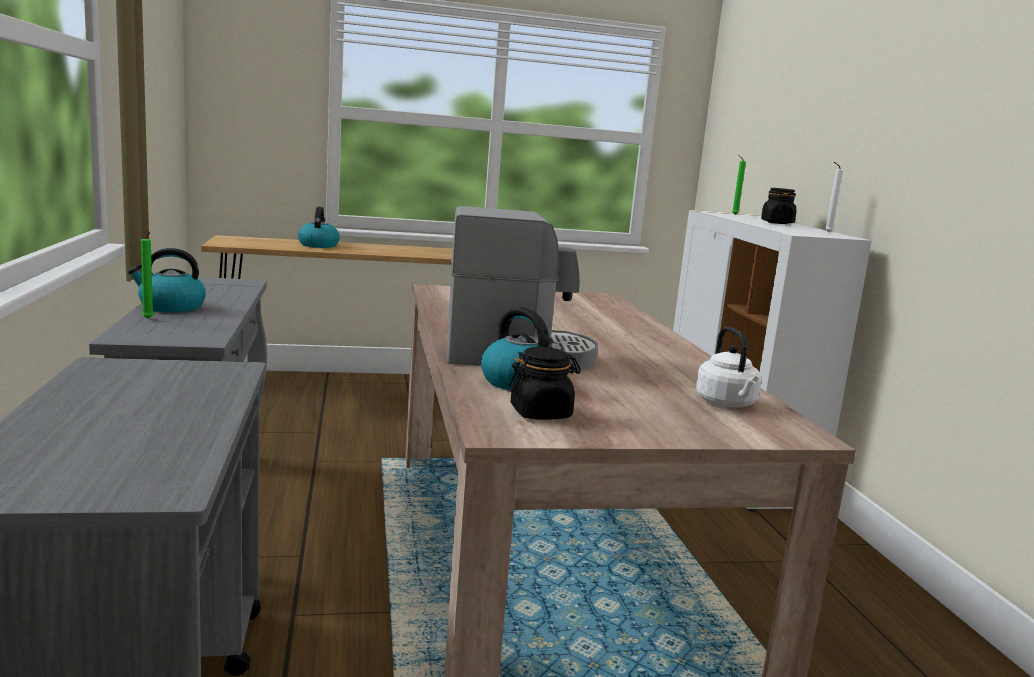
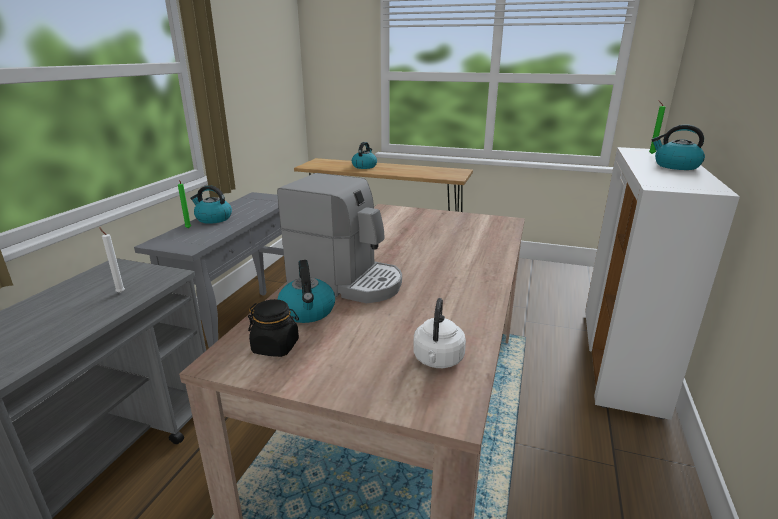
camera: 30 degrees right, 10 degrees up
(777, 223) = (675, 166): black jar -> kettle
(826, 232) = (703, 183): white candle -> white candle (120, 292)

